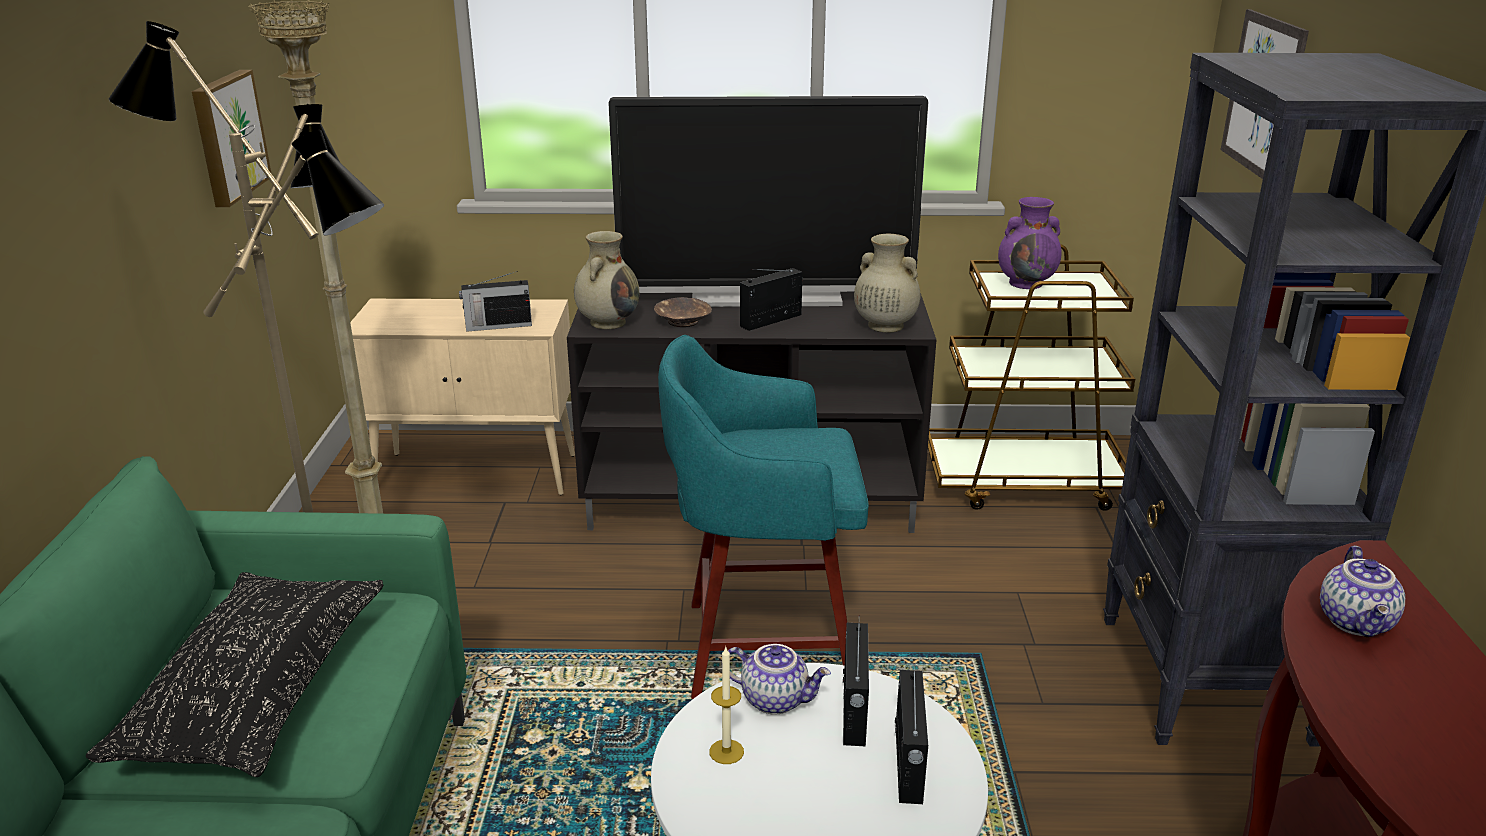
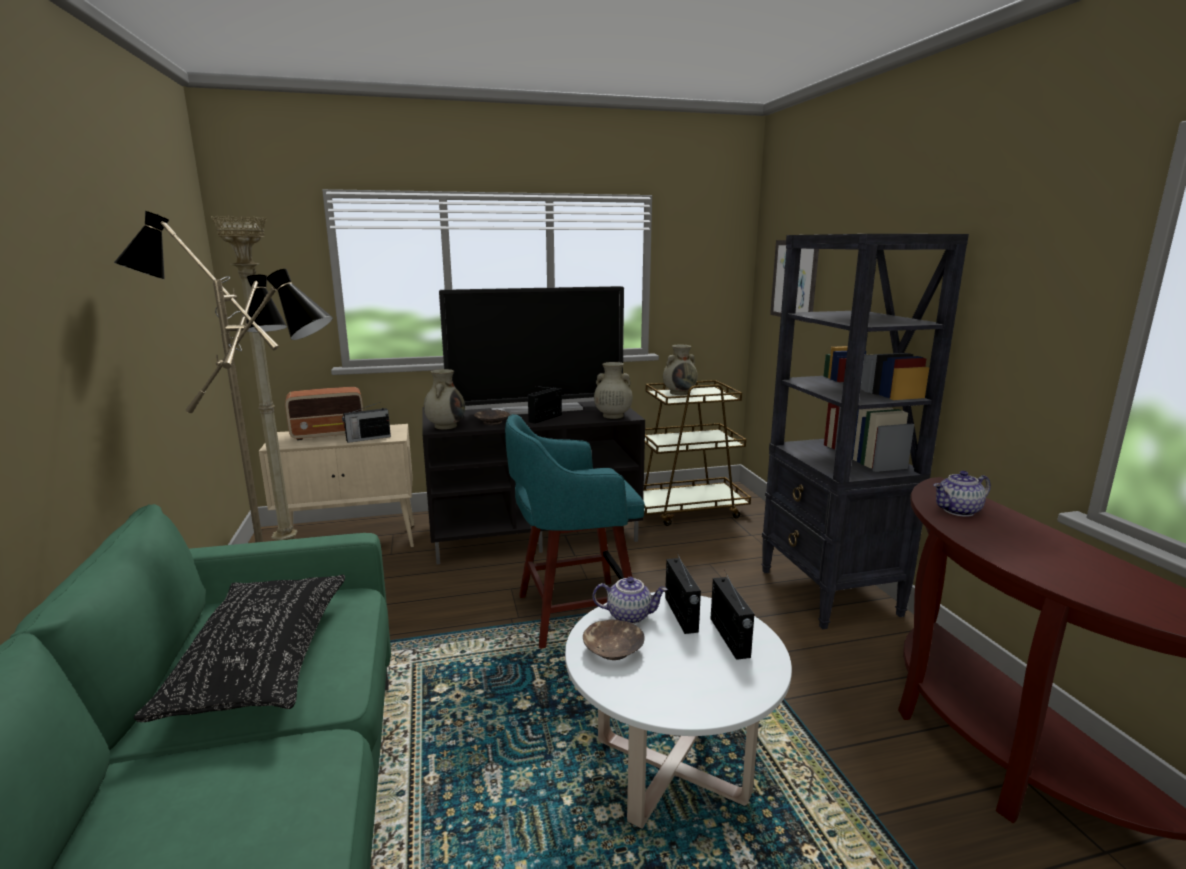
camera: 15 degrees left, 10 degrees down
(227, 137) = (181, 316): picture -> none
(446, 311) = (329, 434): none -> radio
(726, 751) = (613, 649): candle -> brown bowl
(1027, 283) = (679, 393): purple vase -> beige vase
(1357, 622) = (958, 511): teapot -> teapot turned 75 degrees clockwise

